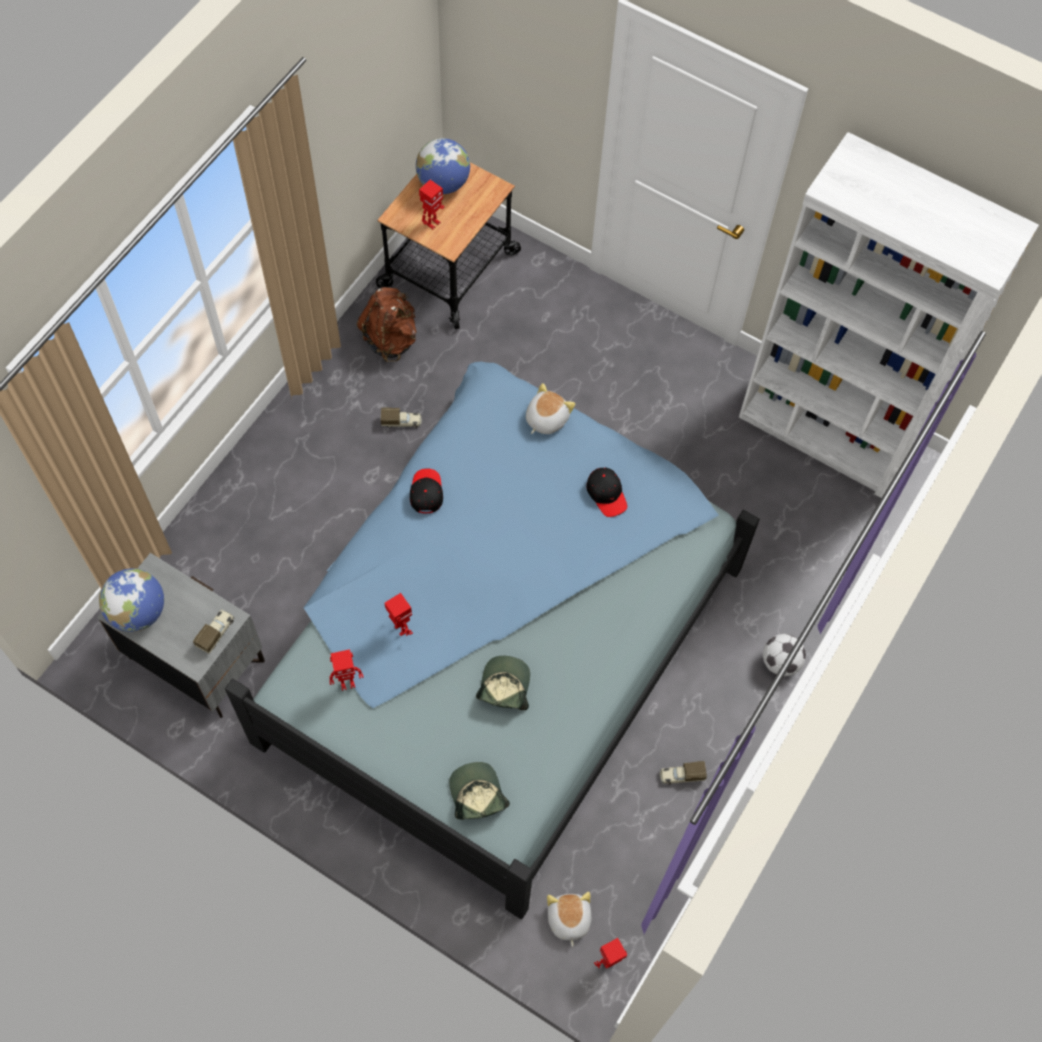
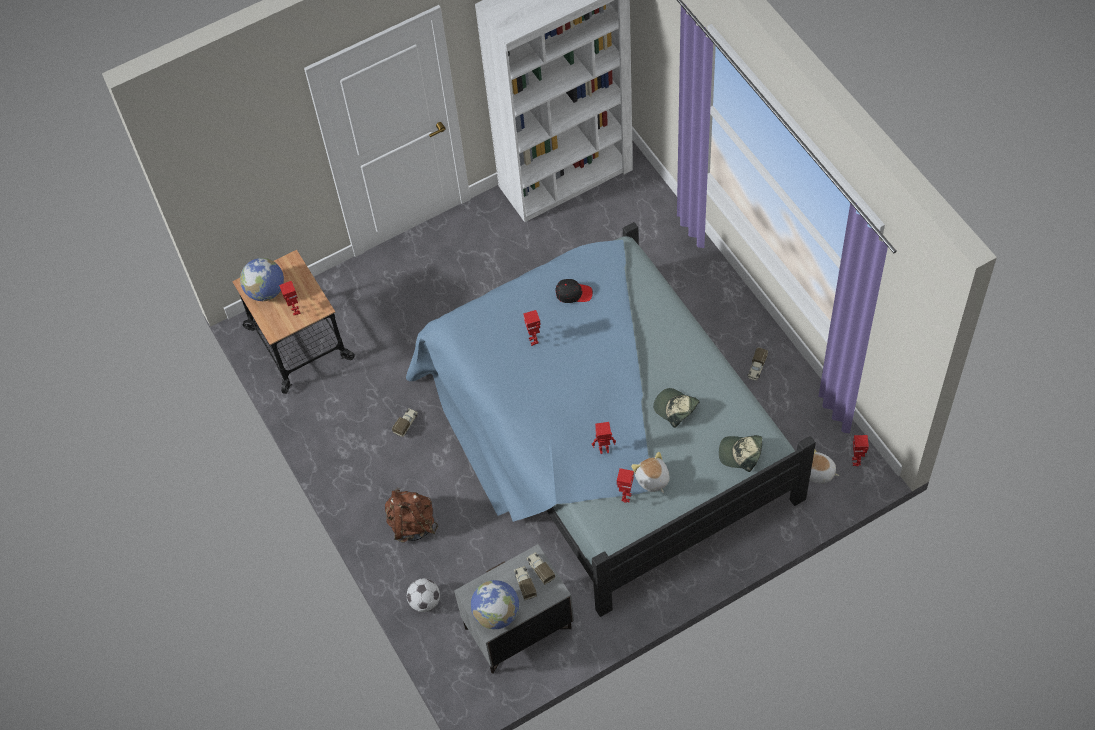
camera: 55 degrees left, 5 degrees down
(189, 625) = (525, 584): none -> toy truck
(391, 339) = (334, 404): brown backpack -> brown backpack (412, 524)
(426, 492) = (512, 396): black cap -> none
(515, 481) = (534, 340): none -> toy robot
(546, 418) = (497, 304): plush toy -> plush toy (652, 479)
(780, 662) = (710, 279): football -> football (425, 601)

